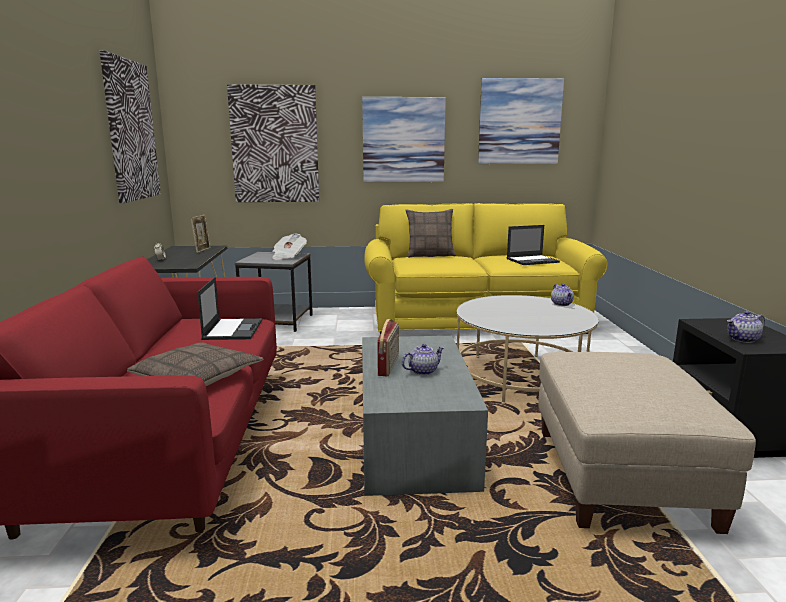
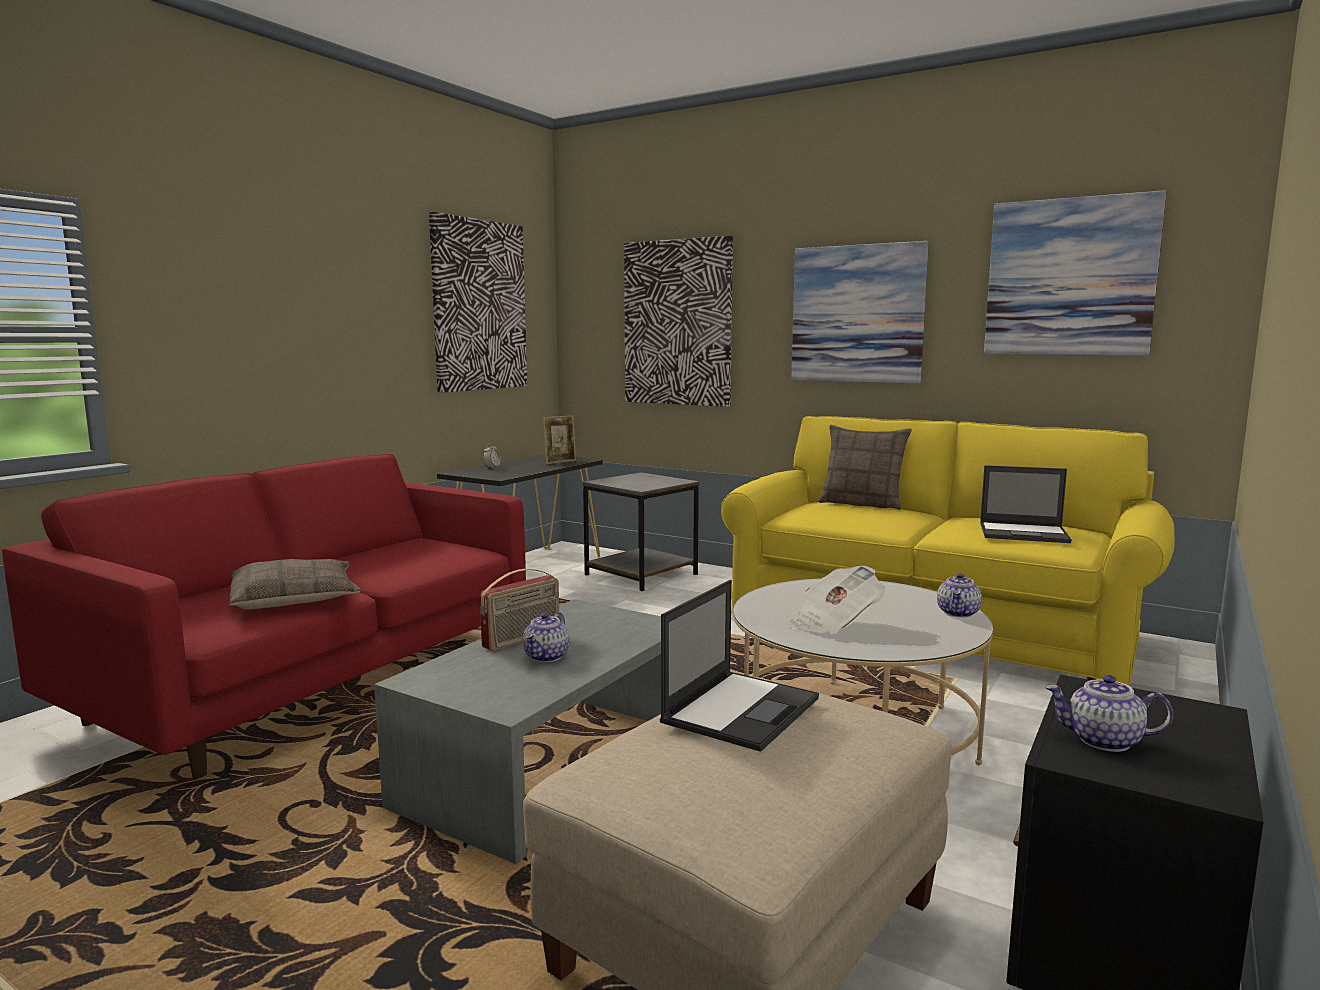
camera: 35 degrees right, 5 degrees down
(233, 329) = (436, 558): laptop -> laptop (741, 709)
(288, 256) = (659, 482): newspaper -> newspaper (833, 624)
(423, 371) = (547, 656): teapot -> teapot turned 105 degrees clockwise

